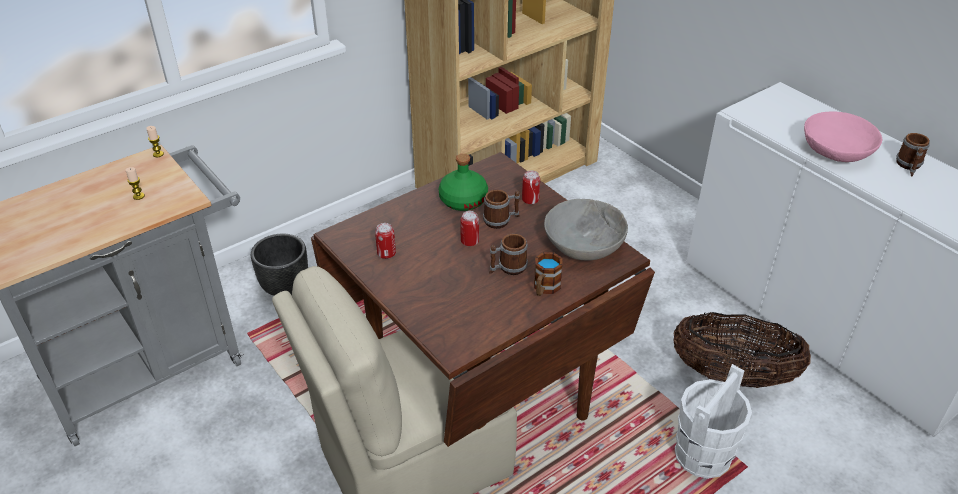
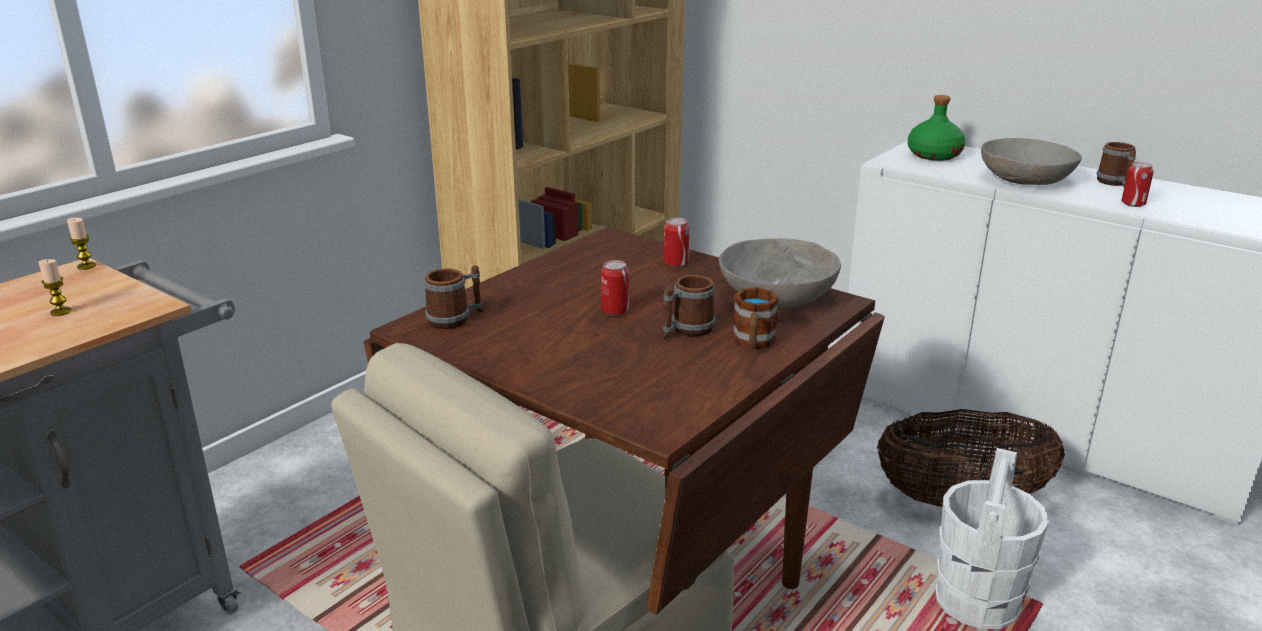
camera: 15 degrees left, 15 degrees down
(285, 286) = (288, 497): black planter -> none
(386, 254) = (496, 338): can -> can (1133, 204)
(463, 200) = (581, 273): green bottle -> green bottle (933, 155)
(501, 220) = (648, 286): mug -> mug (456, 319)
(836, 151) = (1026, 180): pink bowl -> grey bowl

